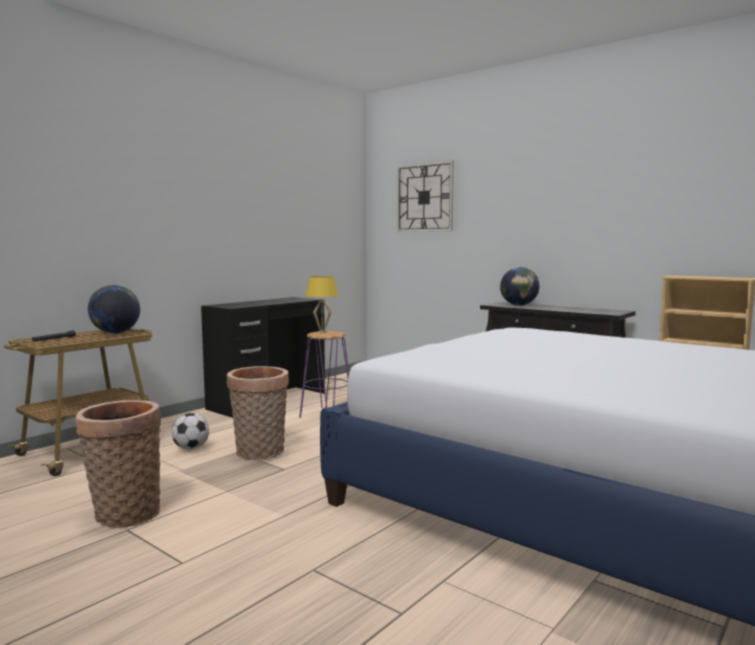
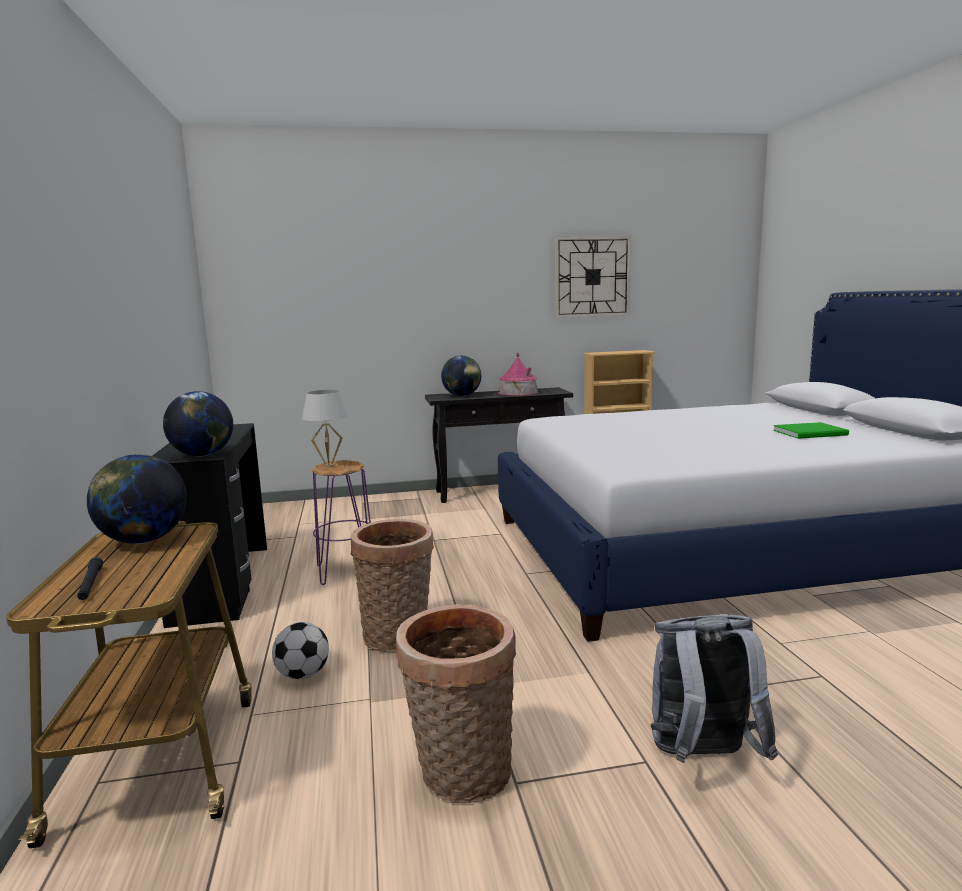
camera: 50 degrees left, 5 degrees up
(204, 582) = (702, 757): none -> grey backpack
(232, 306) = (202, 455): none -> globe
(322, 332) = (328, 465): yellow table lamp -> white table lamp
(424, 197) = (304, 277): wall clock -> wall clock (592, 277)
(574, 309) = (518, 392): none -> toy house
(696, 381) = (812, 433): none -> green book

